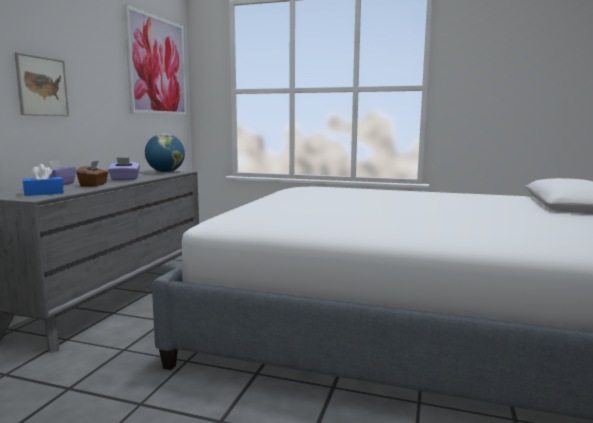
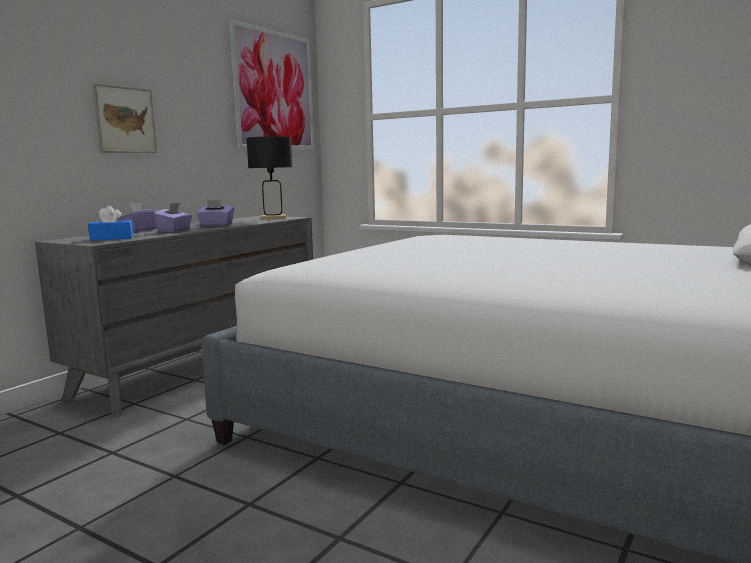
camera: 15 degrees right, 0 degrees up
(94, 185) = (174, 231): brown tissue box -> purple tissue box
(165, 172) = (273, 218): globe -> black table lamp

